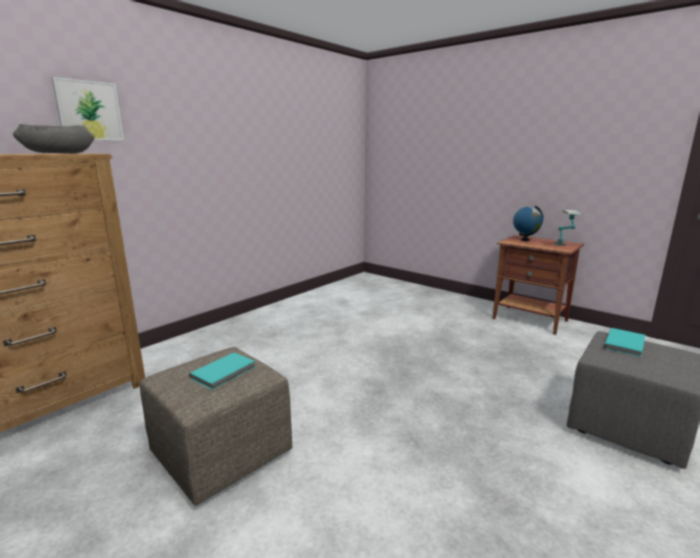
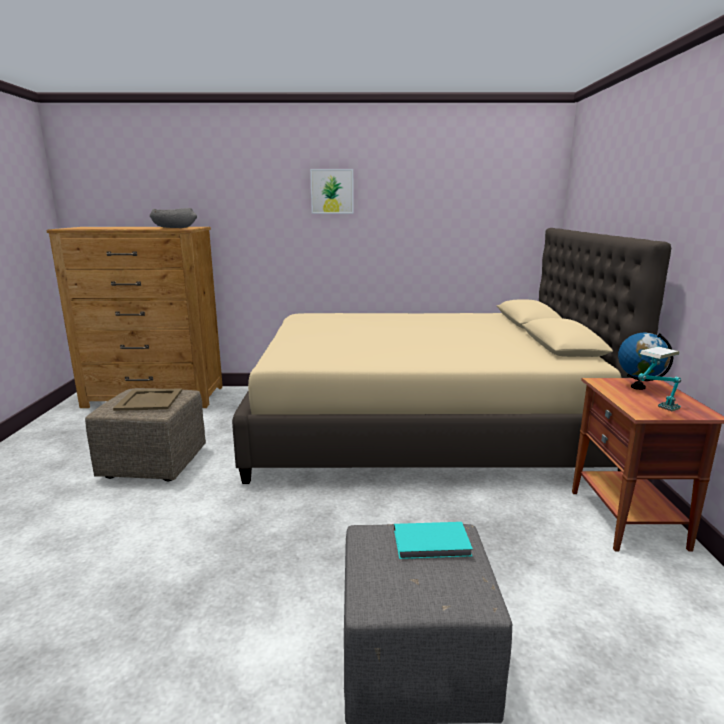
camera: 50 degrees right, 0 degrees up
(89, 111) = (223, 194): picture -> picture (332, 191)
(225, 372) = (149, 400): turquoise book -> beige tray
(360, 319) = (421, 427): none -> beige bed

